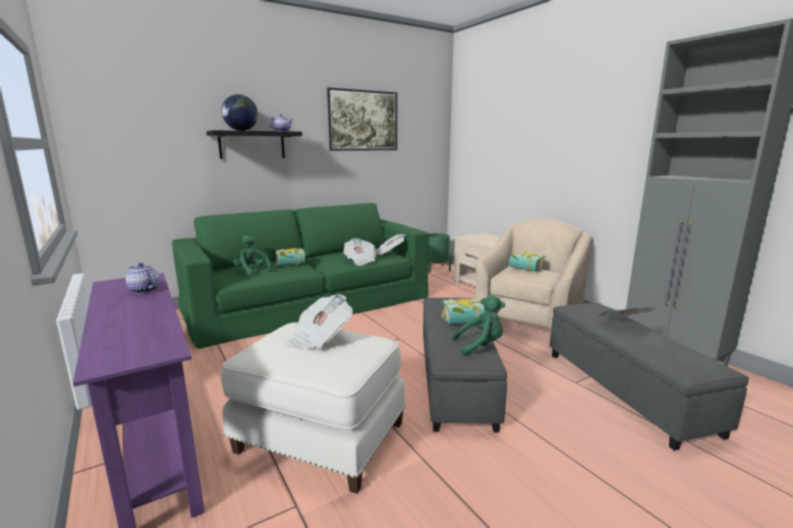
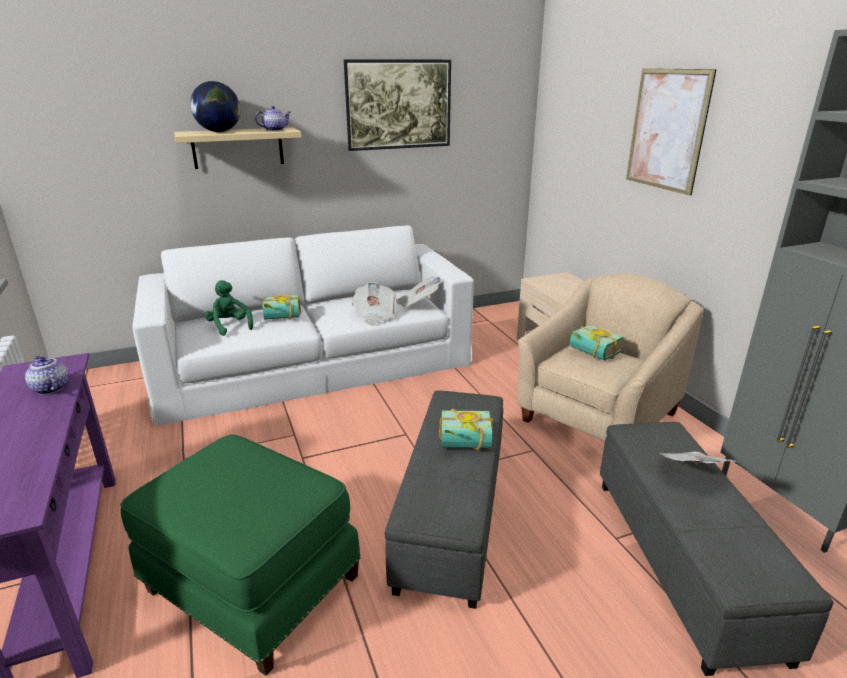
camera: 10 degrees right, 10 degrees up
(252, 145) = (238, 148): black shelf -> beige shelf
(309, 303) = (313, 361): green sofa -> white sofa
(319, 338) = (244, 474): newspaper -> none
(319, 439) = (251, 586): white ottoman -> green ottoman
(436, 269) = (501, 312): green planter -> none
(480, 346) = (467, 492): green plush toy -> none
(550, 126) = (667, 130): none -> picture

